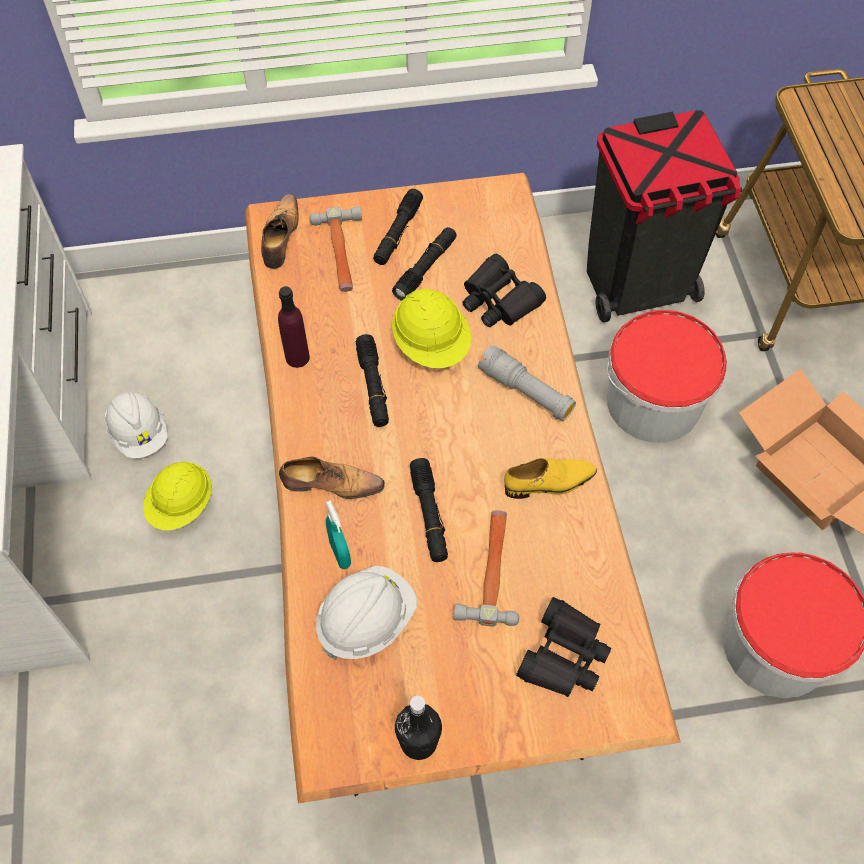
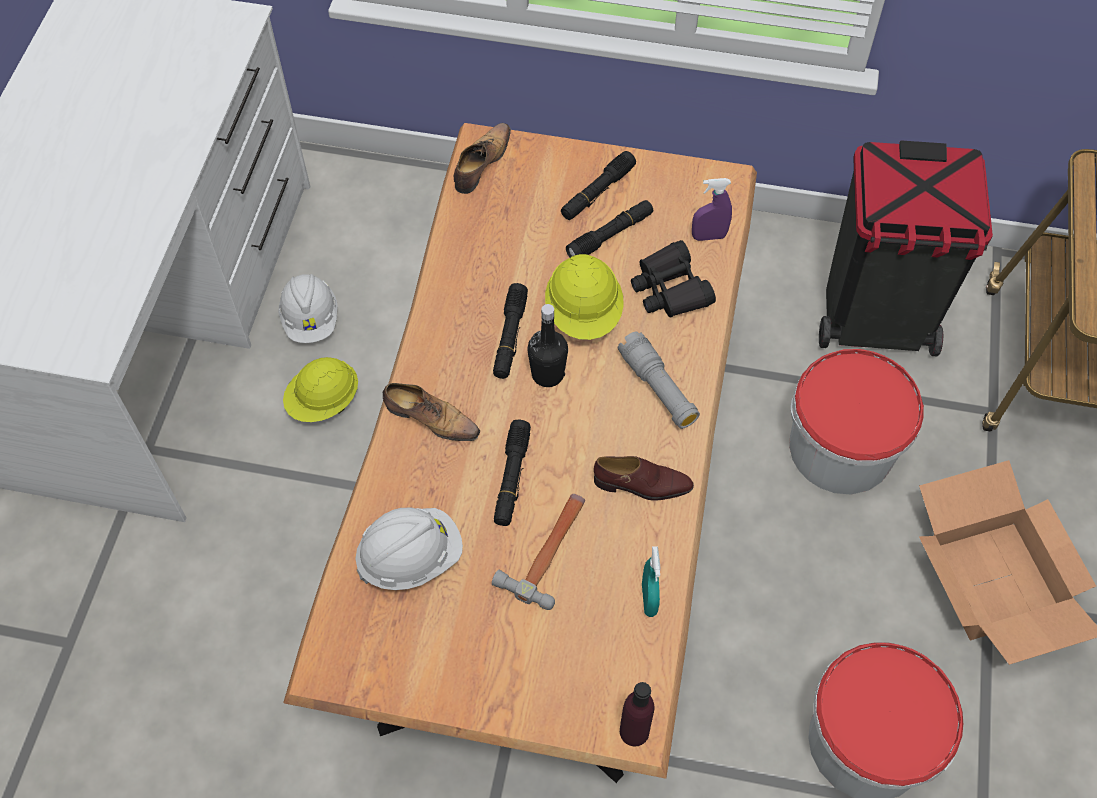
camera: 20 degrees right, 0 degrees up
(297, 357) = (449, 287): purple bottle -> purple bottle (634, 731)
(340, 554) = (412, 487): turquoise spray bottle -> turquoise spray bottle (649, 599)
(341, 254) = (533, 197): hammer -> none
(418, 741) = (412, 686): black bottle -> black bottle (547, 374)
(513, 244) = (708, 236): none -> purple spray bottle
(549, 483) = (642, 485): yellow shoe -> brown shoe
(563, 655) = (584, 655): black binoculars -> none

